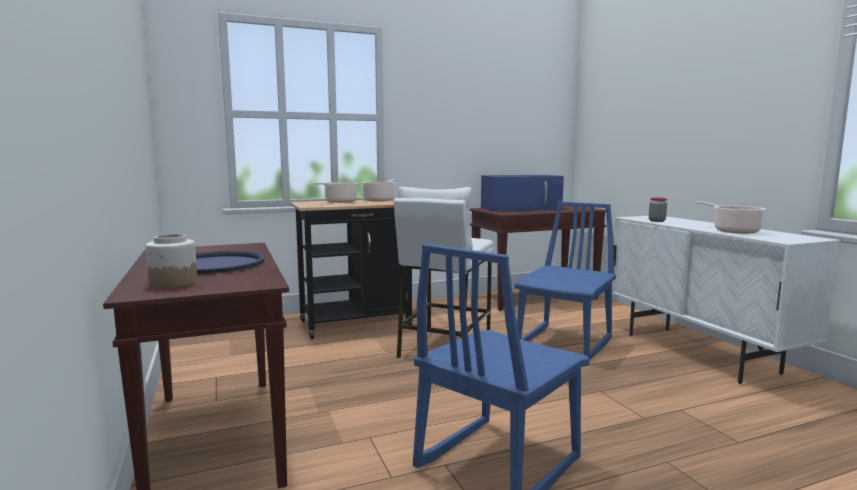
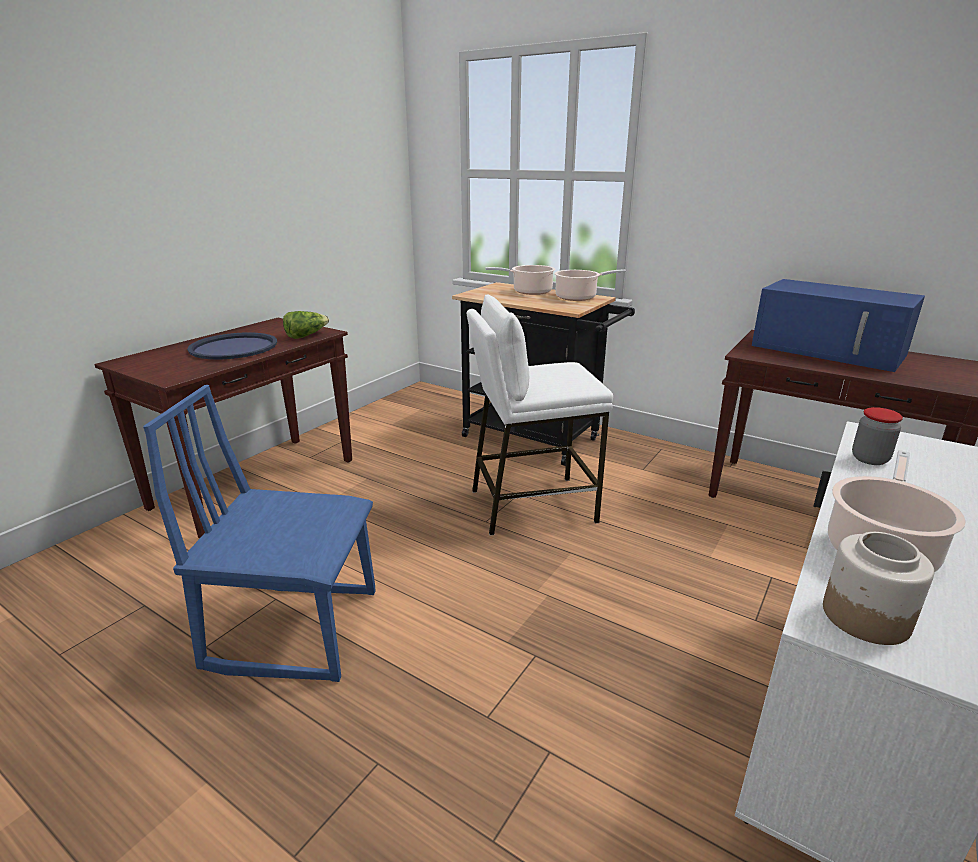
camera: 55 degrees right, 15 degrees up
(173, 283) = (158, 359): jar -> jar (864, 616)
(243, 249) = (306, 335): none -> lettuce
(565, 344) = (663, 583): blue chair -> none

